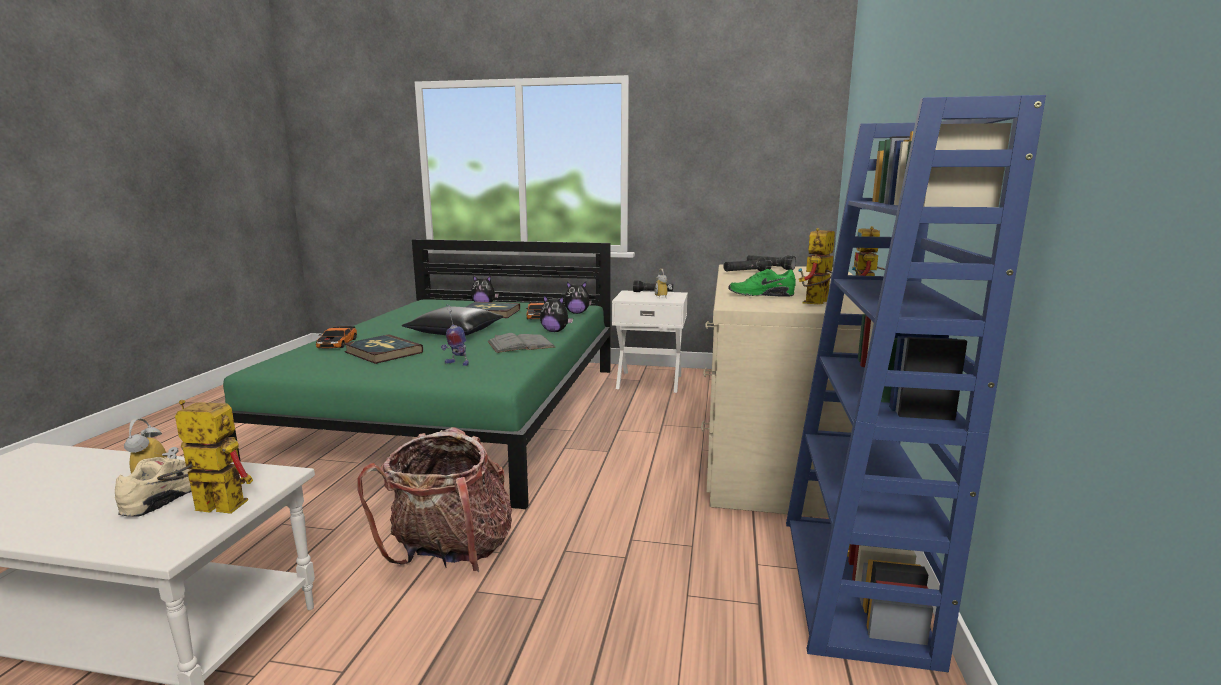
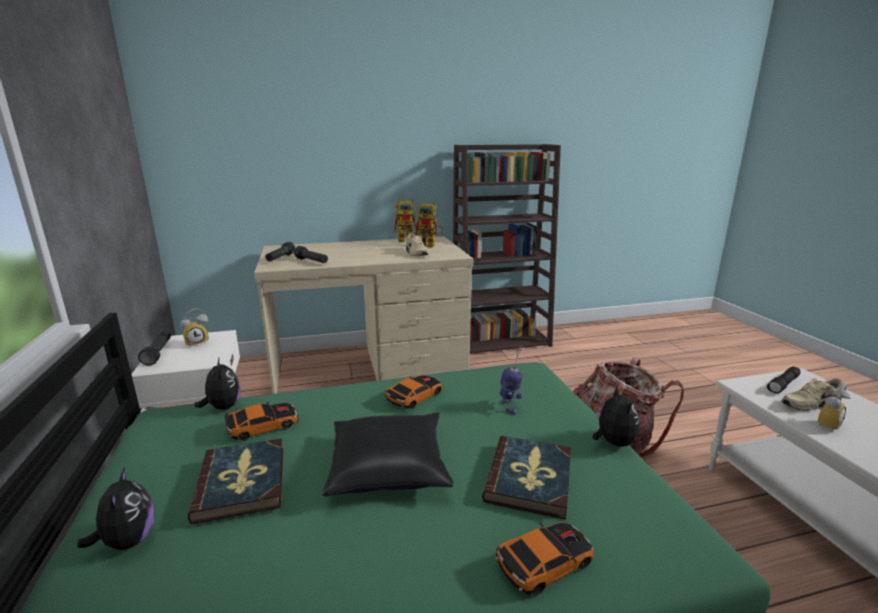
camera: 115 degrees left, 5 degrees up
(209, 507) = (783, 385): toy robot -> black flashlight
(520, 344) = (414, 395): grey book -> toy car
(555, 331) = (342, 393): plush toy -> plush toy (612, 442)
(760, 295) = (416, 253): green shoe -> beige shoe
(855, 586) = (501, 341): blue bookcase -> brown bookcase

